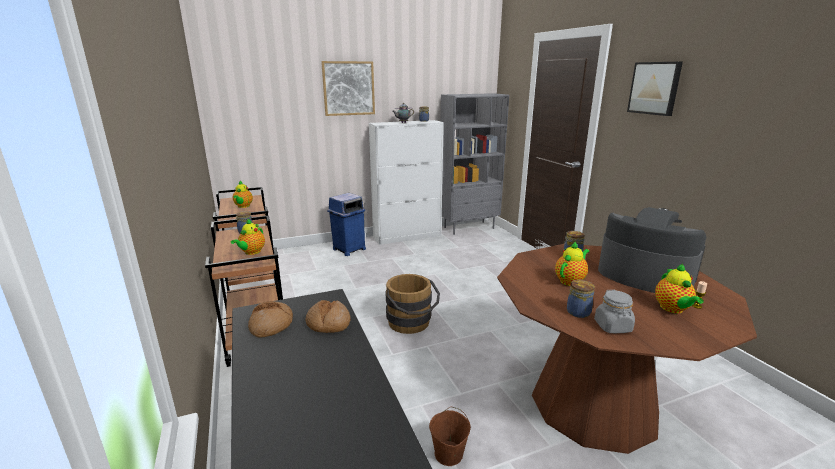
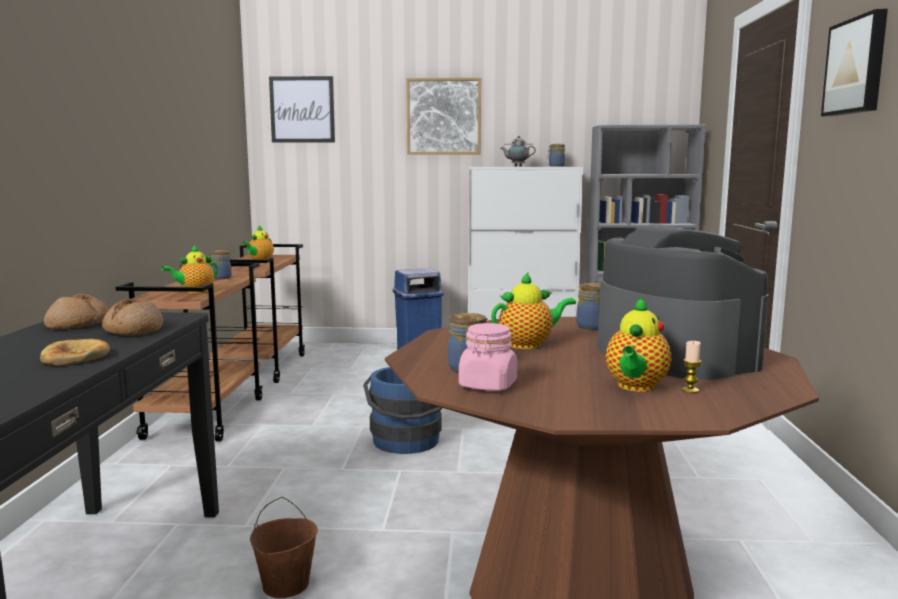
camera: 25 degrees right, 10 degrees down
(242, 84) = (302, 109): none -> picture
(345, 369) = (76, 357): none -> bread
(411, 324) = (407, 443): brown bucket -> blue bucket
(613, 327) = (488, 385): grey jar -> pink jar

